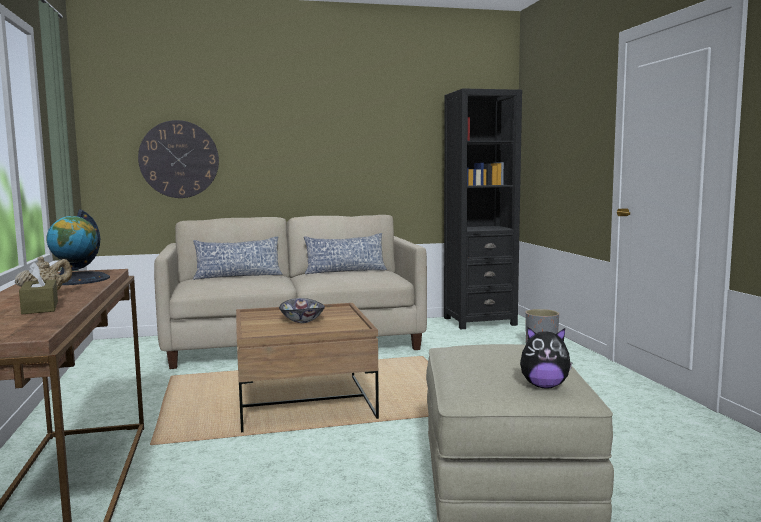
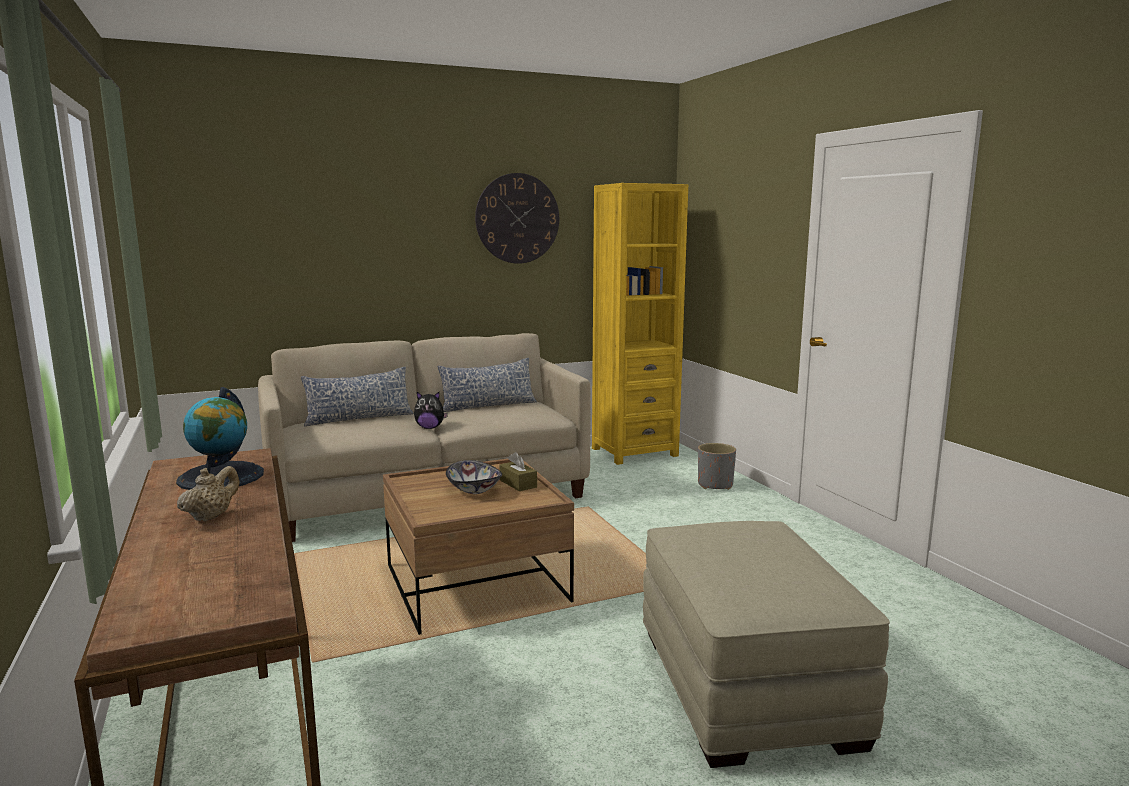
camera: 10 degrees left, 5 degrees up
(40, 307) = (226, 544): brown tissue box -> brown tissue box (518, 483)
(179, 159) = (268, 267): wall clock -> wall clock (517, 218)
(479, 321) = (634, 452): black bookcase -> yellow bookcase
(544, 386) = (809, 589): plush toy -> plush toy (430, 428)

